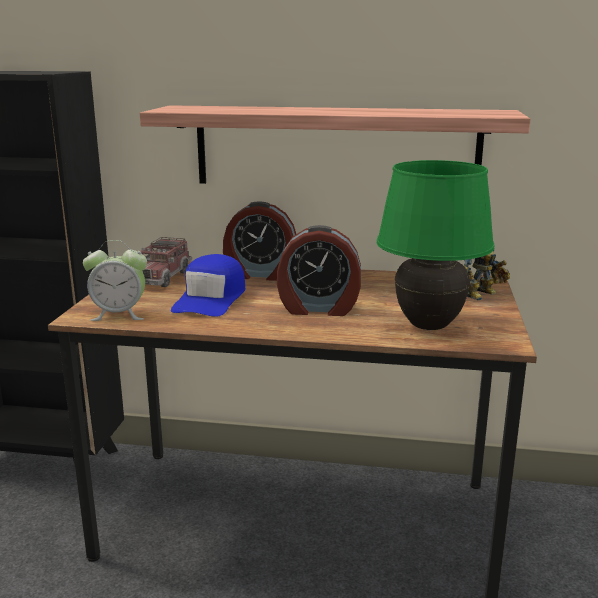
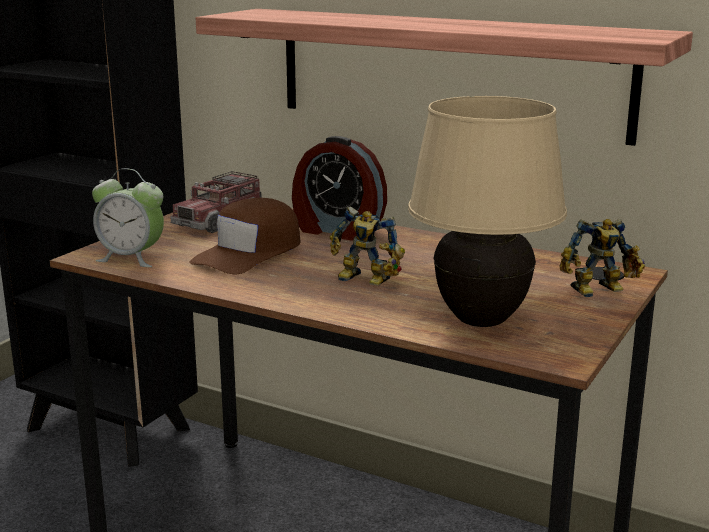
camera: 20 degrees right, 0 degrees up
(211, 299) = (249, 253): blue cap -> brown cap
(318, 308) = (364, 280): alarm clock -> toy robot
(429, 326) = (482, 321): green table lamp -> beige table lamp

